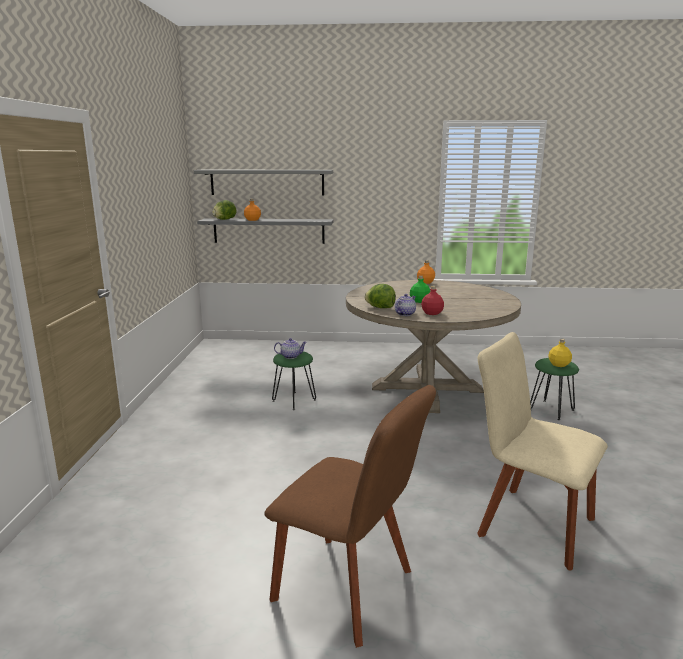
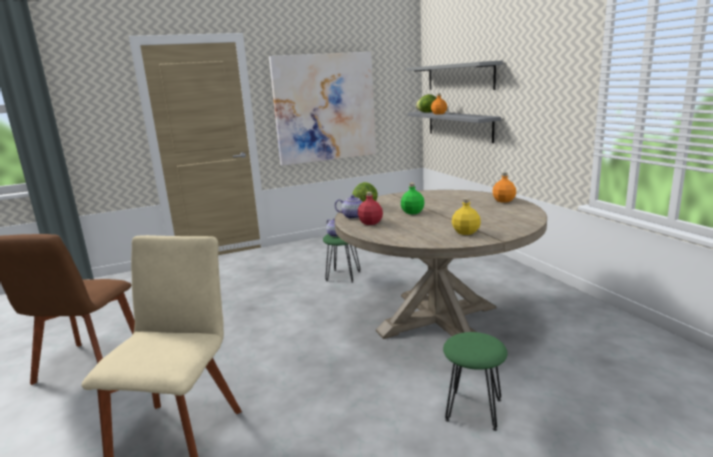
camera: 65 degrees right, 0 degrees up
(147, 218) = (324, 108): none -> picture
(558, 365) = (465, 346): yellow bottle -> yellow bottle (465, 232)

